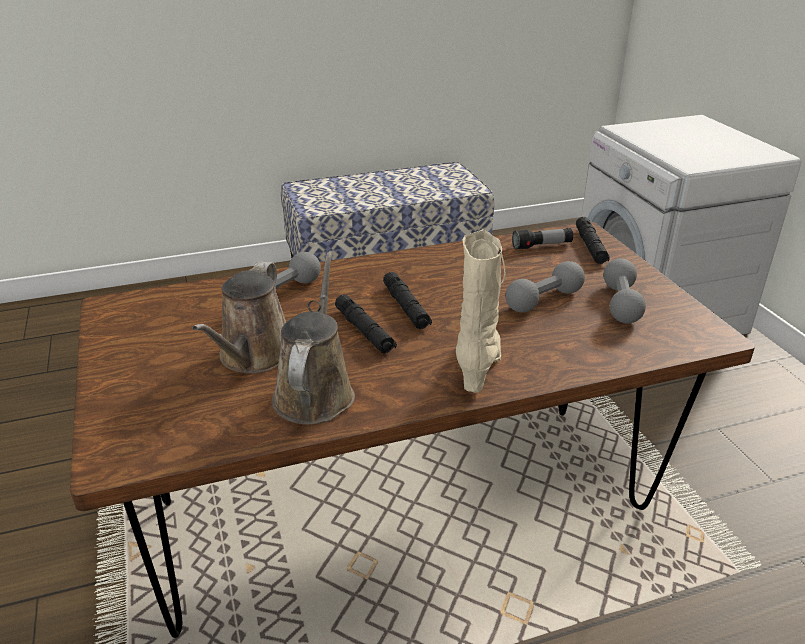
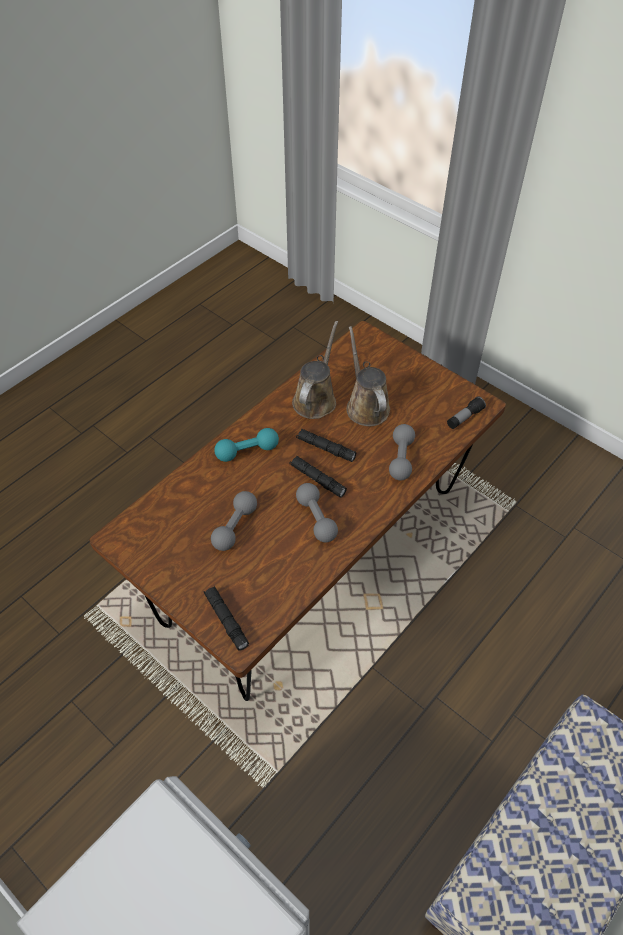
camera: 150 degrees right, 20 degrees up
(315, 392) = (316, 399): brown watering can -> brown watering can turned 135 degrees counterclockwise
(479, 364) = (247, 451): beige boot -> turquoise dumbbell
(542, 246) = (265, 601): flashlight -> flashlight (464, 418)
(621, 304) = (182, 547): grey dumbbell -> grey dumbbell (316, 518)

